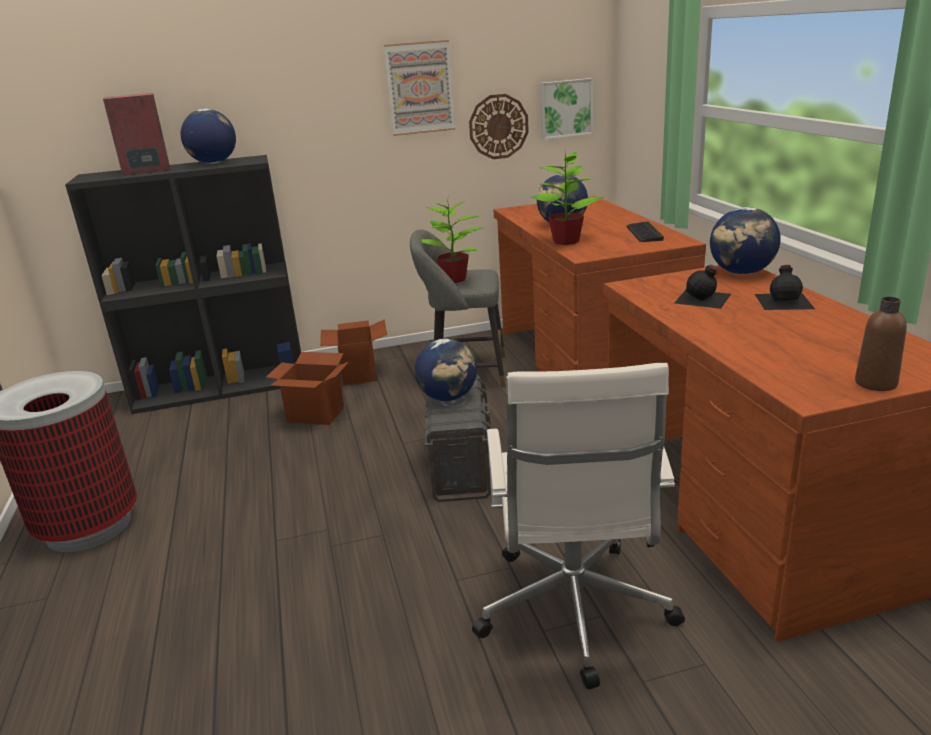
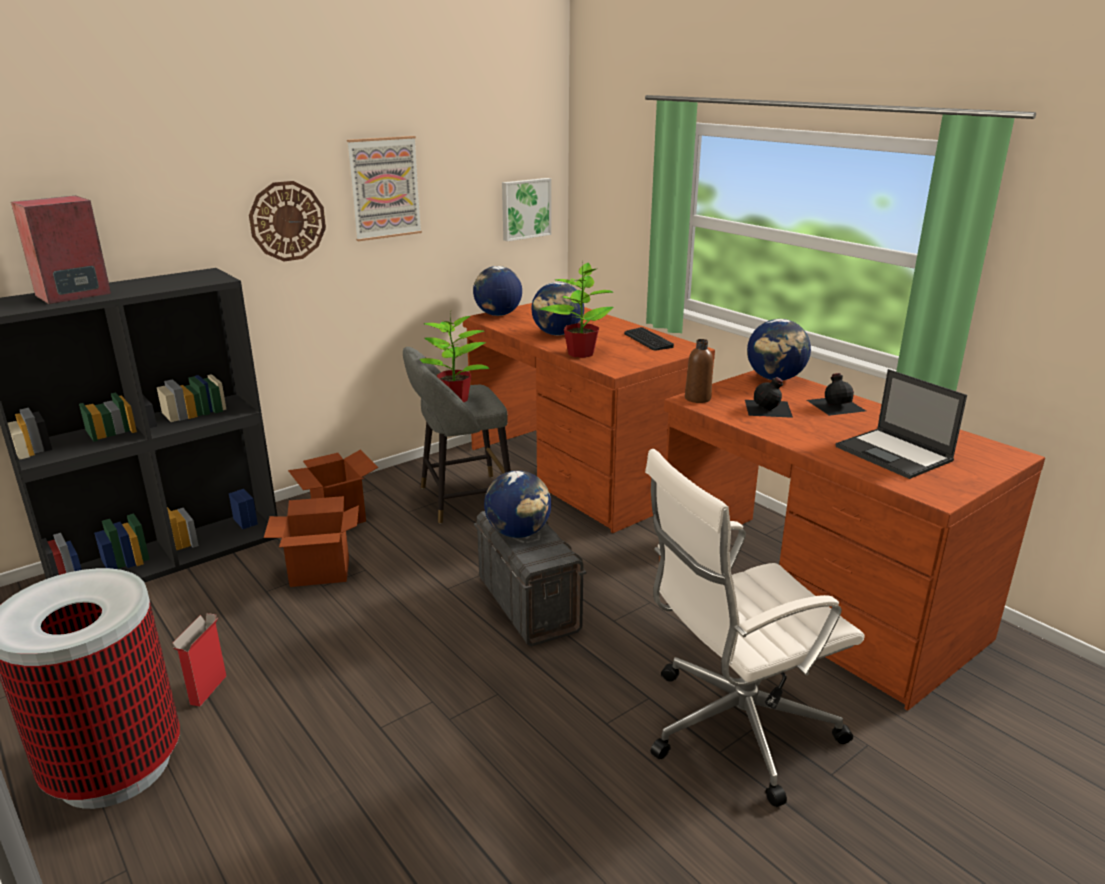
camera: 25 degrees left, 0 degrees up
(180, 487) = (208, 690): none -> cardboard box
(213, 163) = (160, 281): globe -> globe (498, 315)
(498, 126) = (463, 228): wall clock -> wall clock (287, 221)
(573, 612) = (734, 727): white office chair -> white office chair turned 90 degrees clockwise
(801, 352) = (894, 454): none -> laptop
(875, 383) = (972, 476): brown bottle -> brown bottle (697, 398)

